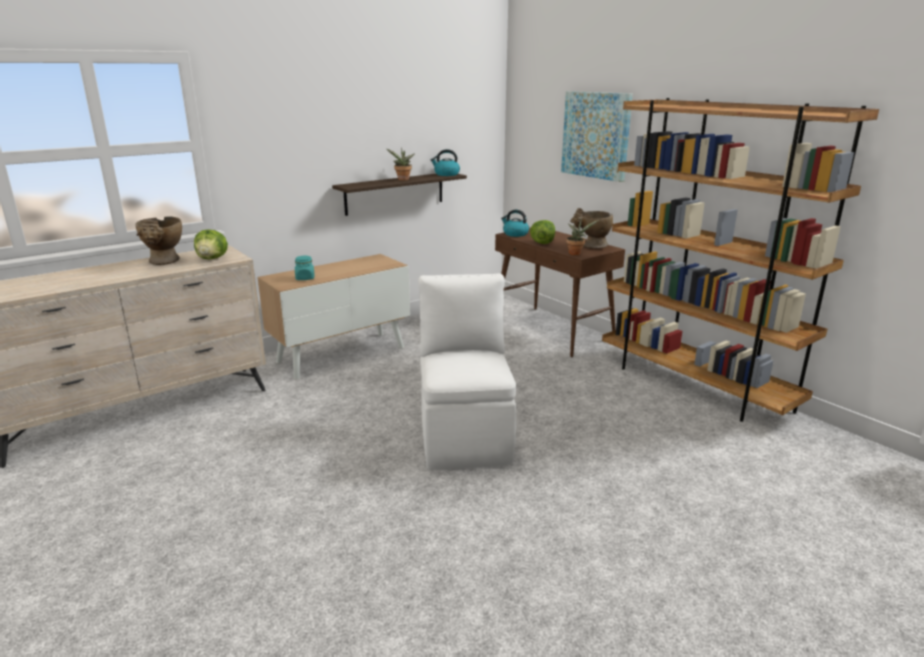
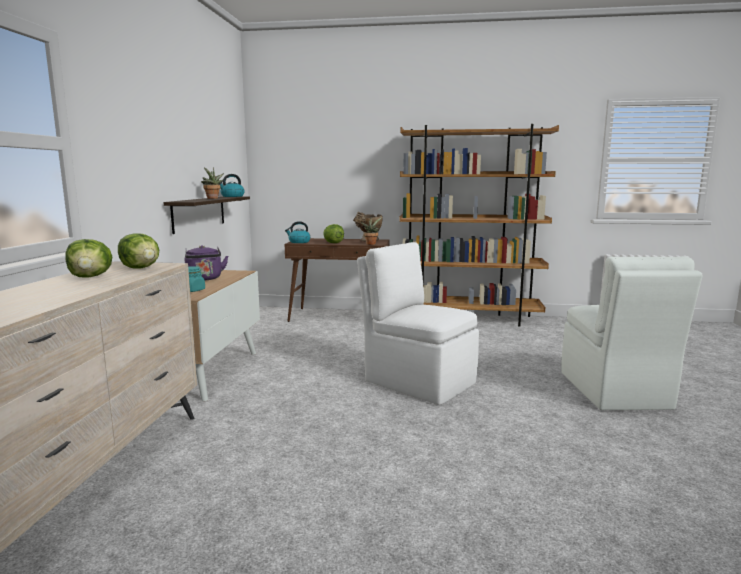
camera: 45 degrees left, 10 degrees down
(164, 262) = (90, 277): beige vase -> lettuce
(346, 266) = (205, 279): none -> purple kettle
(596, 135) = (348, 159): picture -> none
(644, 560) = (614, 391): none -> white chair

